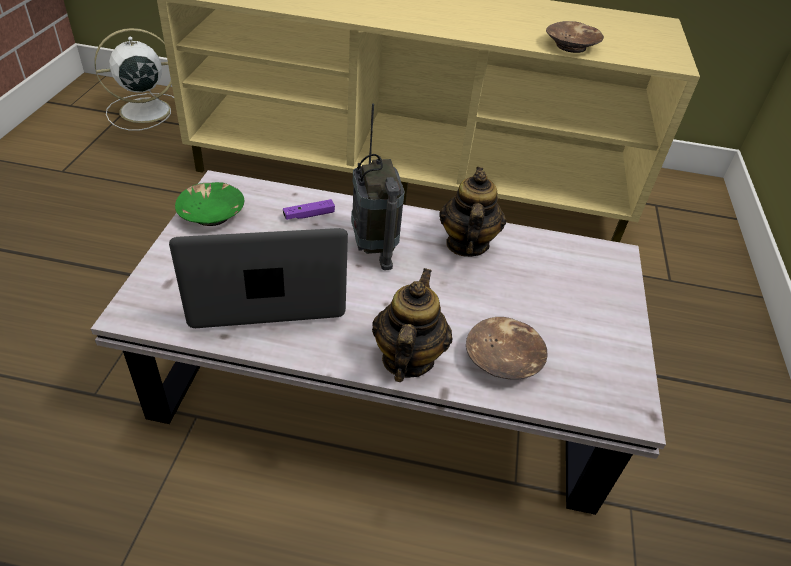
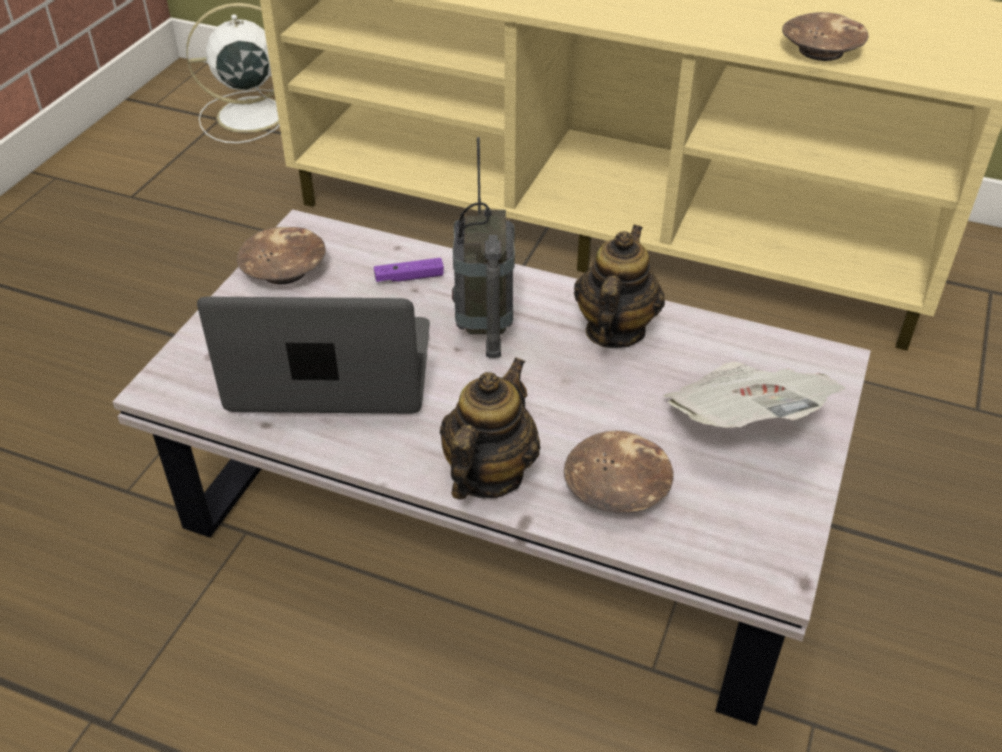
camera: 15 degrees right, 0 degrees up
(212, 214) = (285, 269): green bowl -> brown bowl
(574, 303) = (743, 423): none -> newspaper

